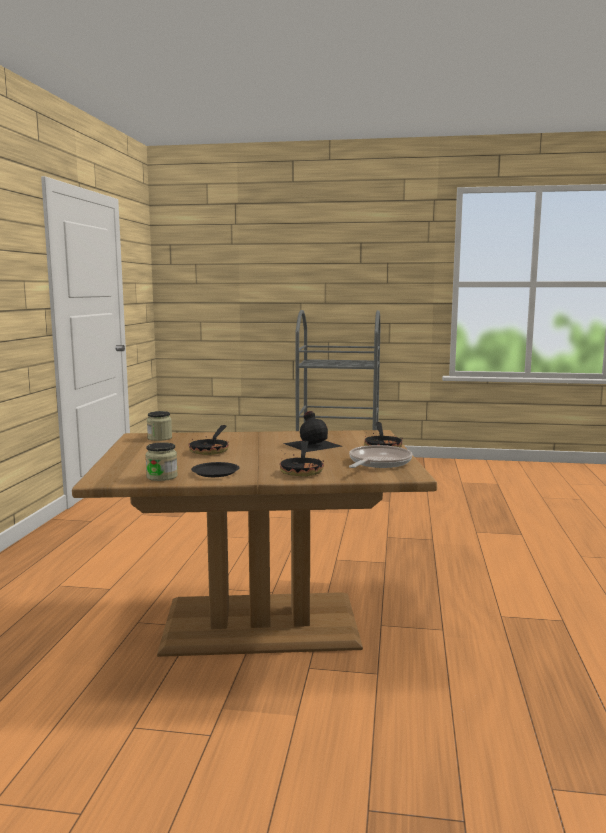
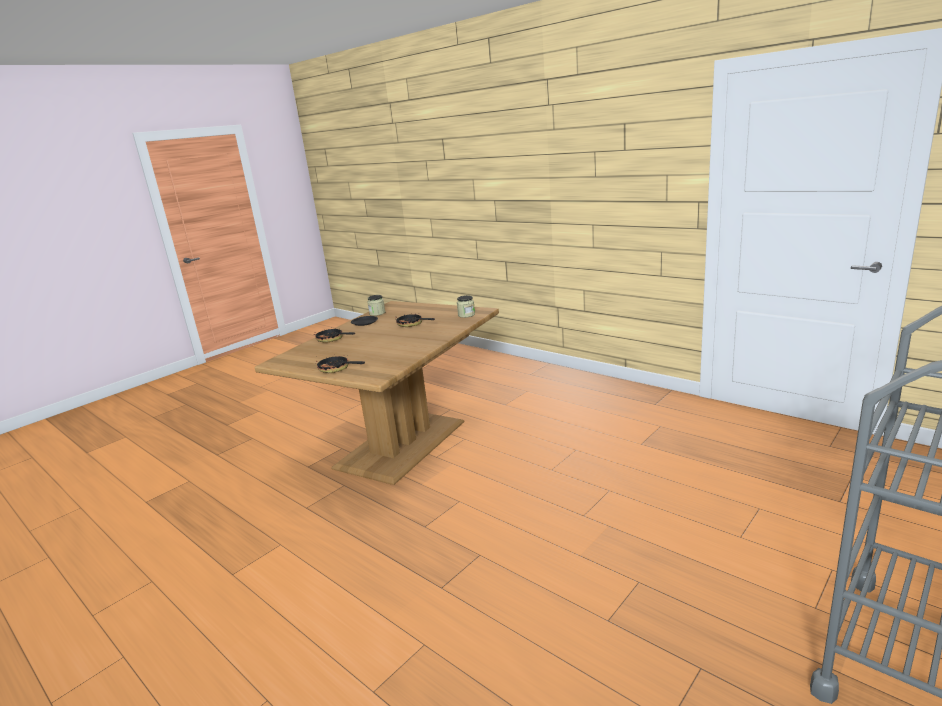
camera: 125 degrees right, 10 degrees up
(312, 444) = (380, 350): black bottle -> none
(378, 463) = (308, 359): frying pan -> none

